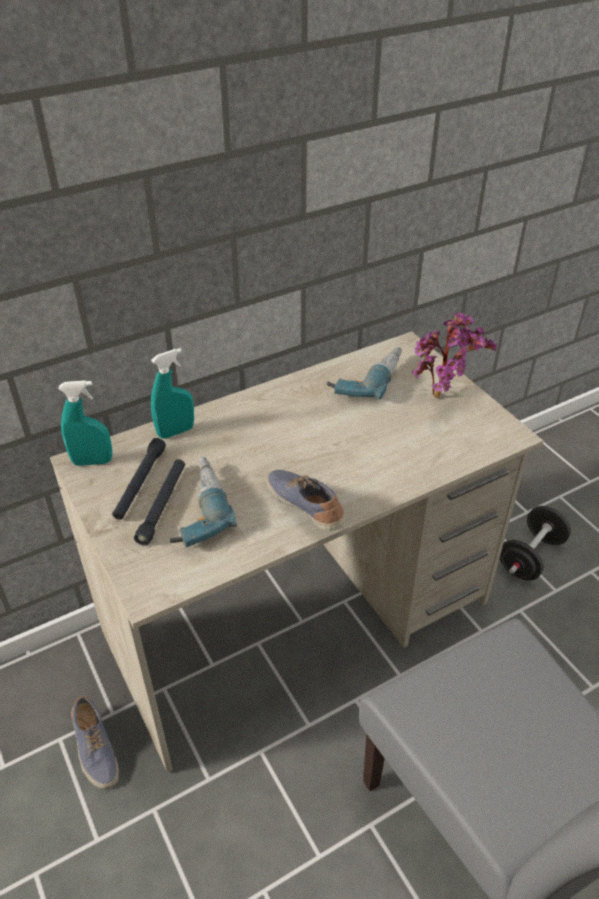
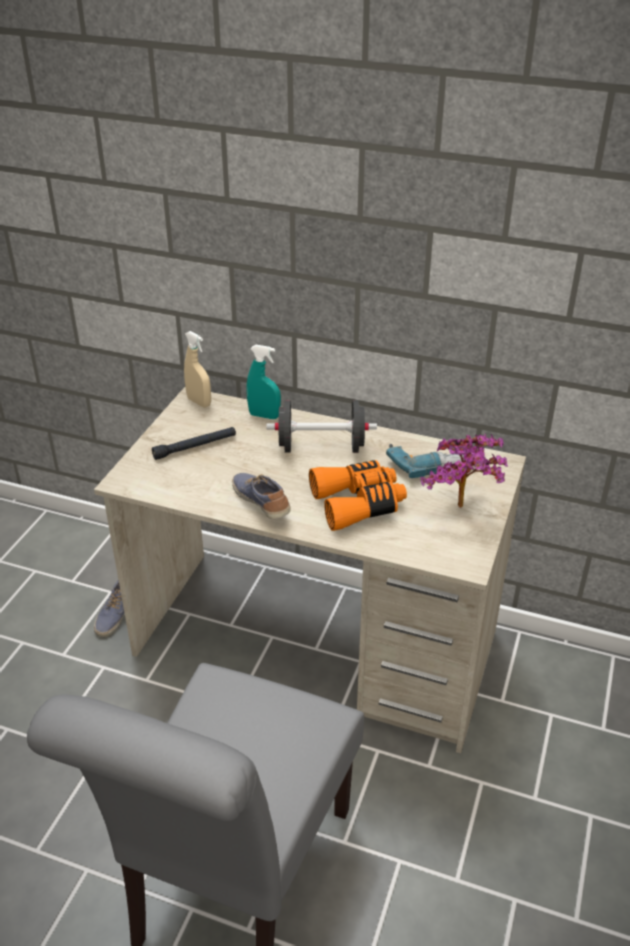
camera: 50 degrees right, 5 degrees down
(92, 461) = (199, 402): turquoise spray bottle -> beige spray bottle
(140, 483) = (202, 429): black flashlight -> none
(194, 508) = (206, 460): power drill -> none
(305, 506) = (262, 503): shoe -> shoe turned 45 degrees counterclockwise
(373, 448) = (358, 503): none -> orange binoculars
(530, 557) = (551, 758): black dumbbell -> black dumbbell (321, 447)

